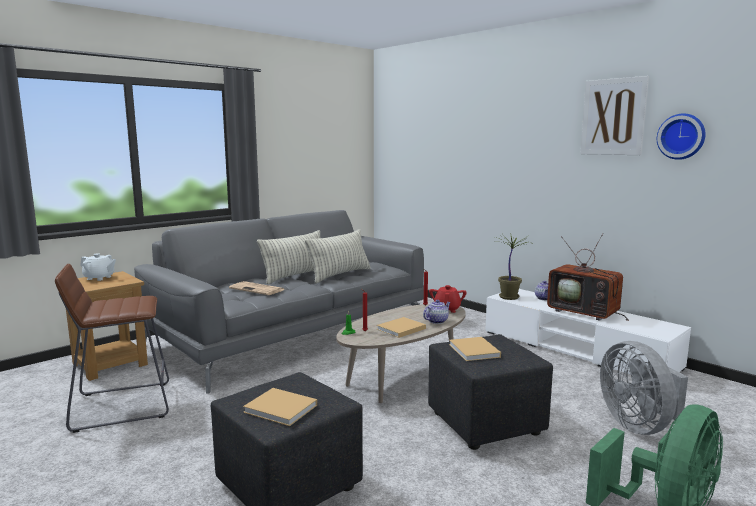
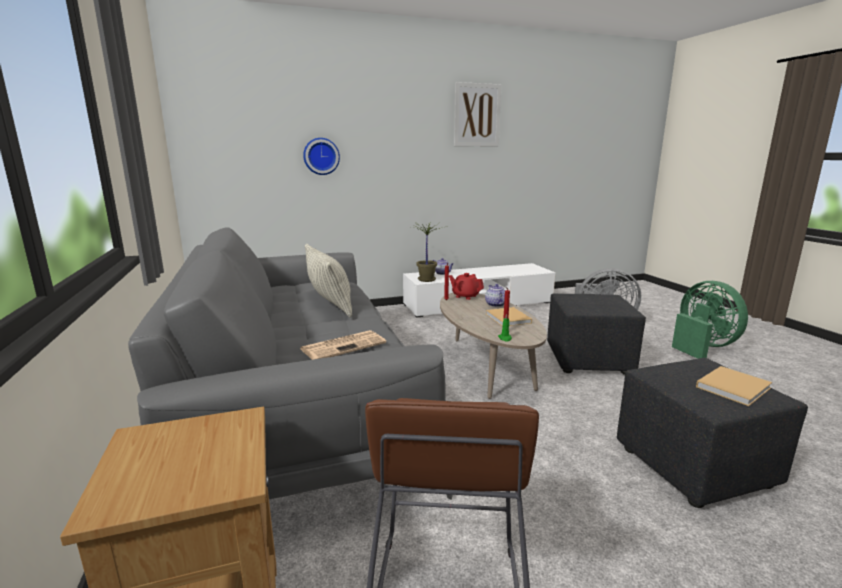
camera: 65 degrees left, 5 degrees up
(99, 278) = (145, 460): white teapot -> none
(296, 276) = (299, 321): pillow -> none
(474, 351) = (594, 305): beige book -> none
(585, 312) = (485, 272): television -> none
(681, 136) = (521, 132): wall clock -> wall clock (321, 156)

